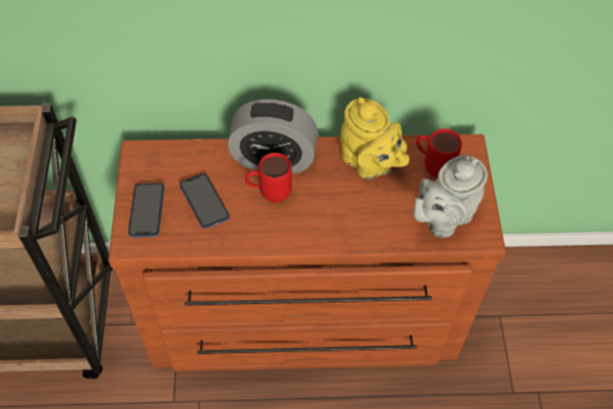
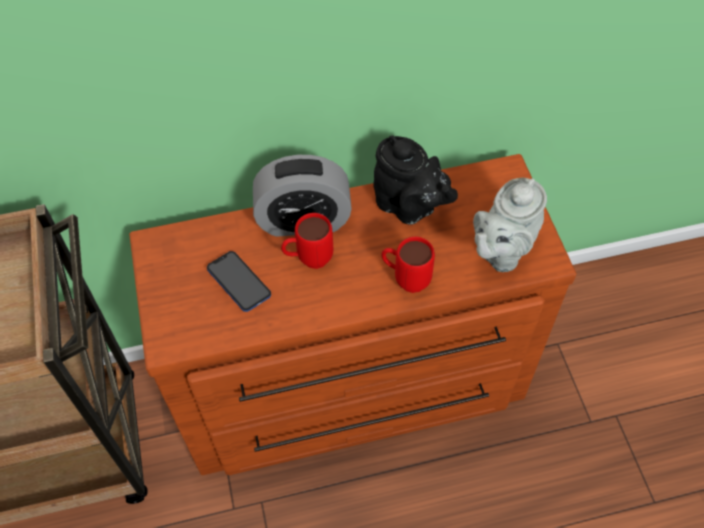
camera: 10 degrees left, 0 degrees up
(147, 211) = (176, 305): phone -> none
(369, 164) = (409, 207): yellow teapot -> black teapot
(432, 166) = (476, 197): red mug -> red mug (405, 279)

